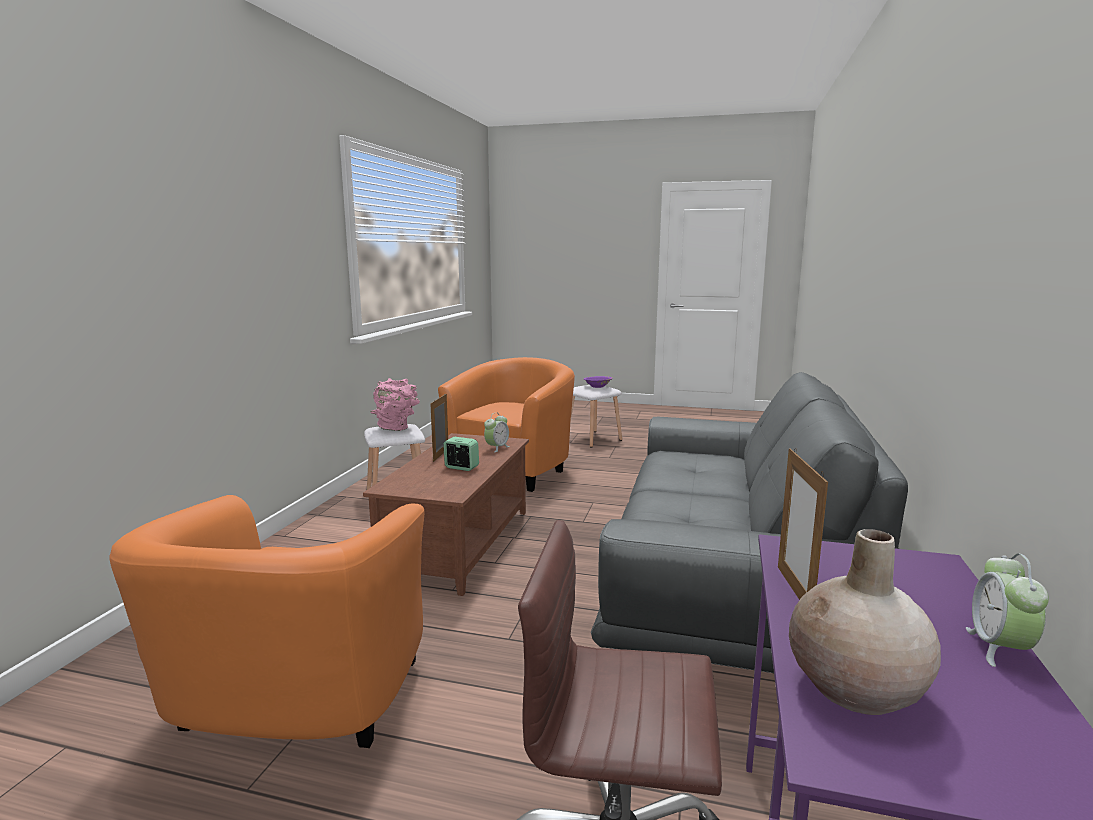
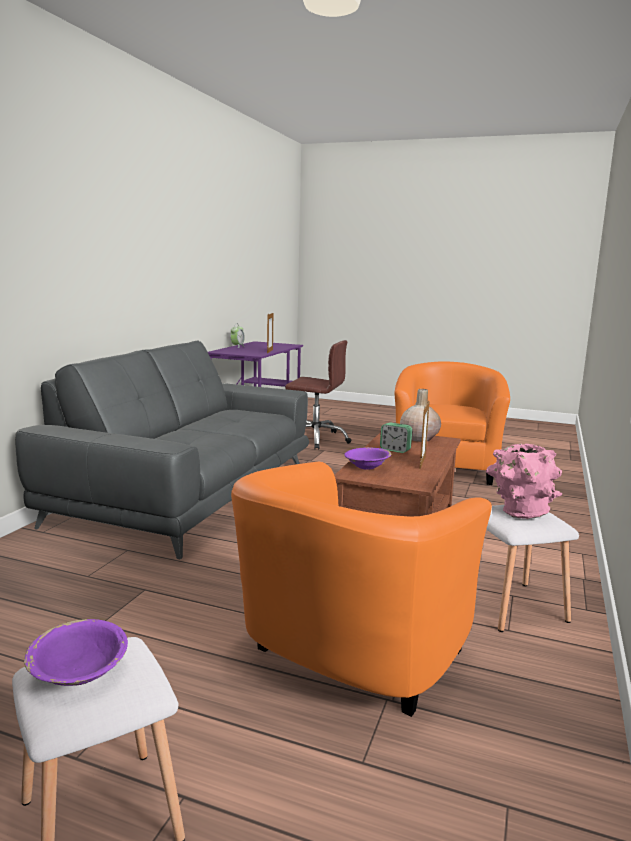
camera: 175 degrees left, 0 degrees up
(497, 448) = (367, 467): alarm clock -> purple bowl
(856, 688) = (278, 346): beige vase -> beige vase (419, 438)

